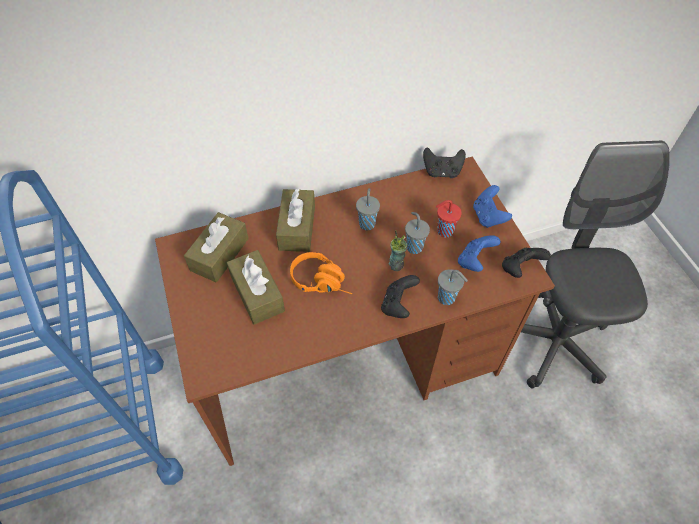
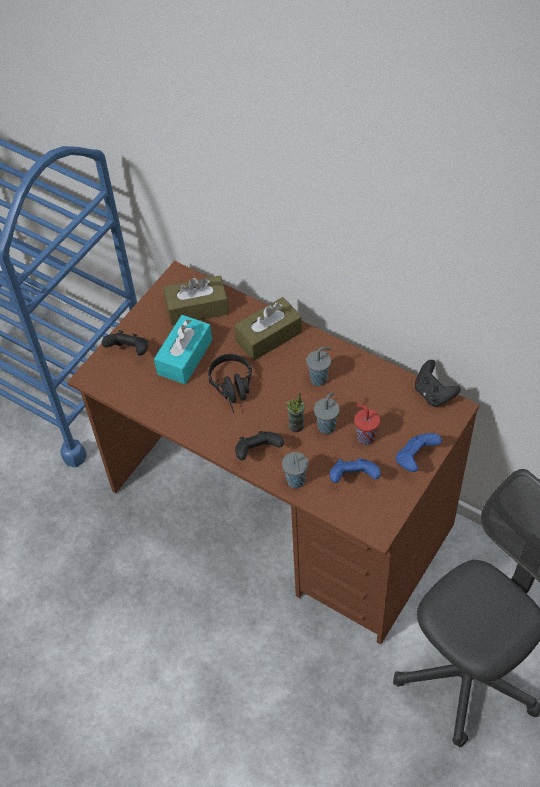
camera: 55 degrees right, 0 degrees up
(257, 294) = (185, 357): brown tissue box -> turquoise tissue box
(323, 282) = (234, 390): orange headphones -> black headphones
(519, 269) = (377, 516): black game controller -> black game controller (129, 351)

